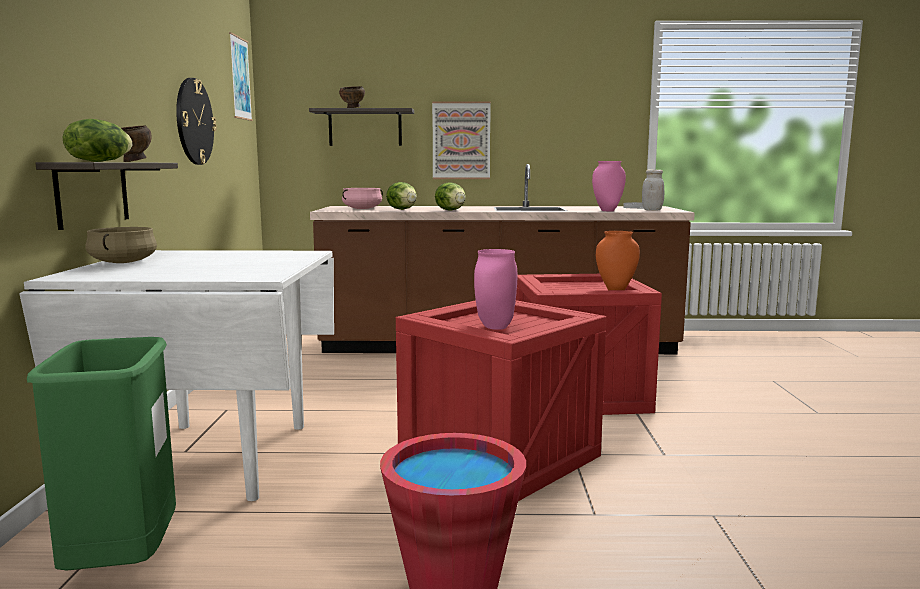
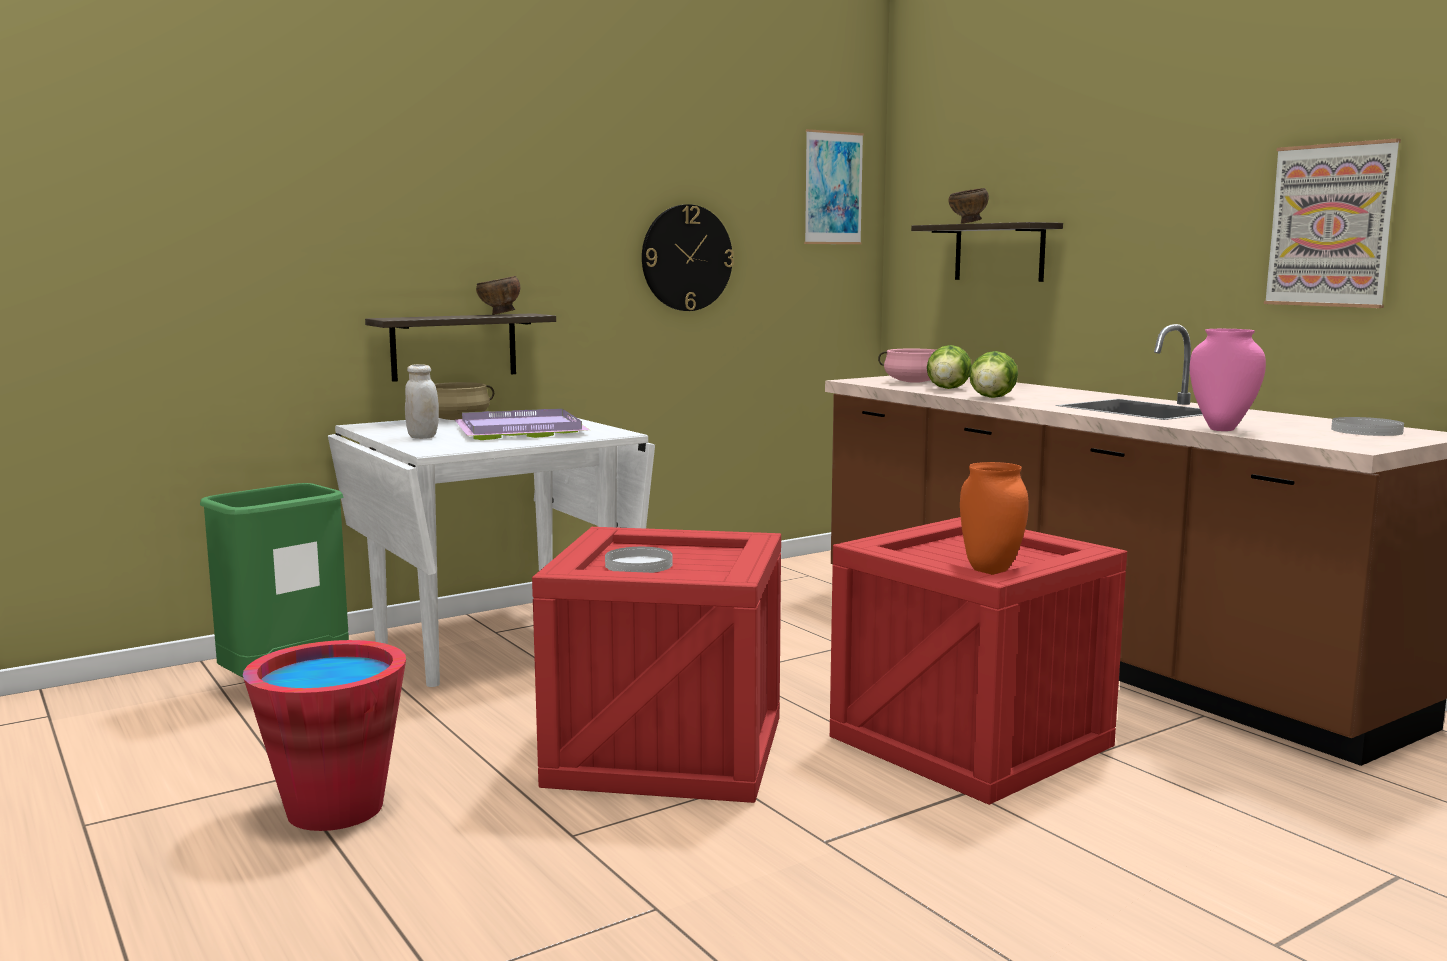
camera: 55 degrees right, 0 degrees up
(99, 161) = (431, 317): lettuce -> none
(232, 260) = (518, 430): none -> purple tray
(461, 140) = (1127, 275): picture -> picture (1331, 225)
(496, 327) = (638, 565): pink vase -> white plate
(652, 210) = (1328, 439): white jar -> white jar (423, 437)

